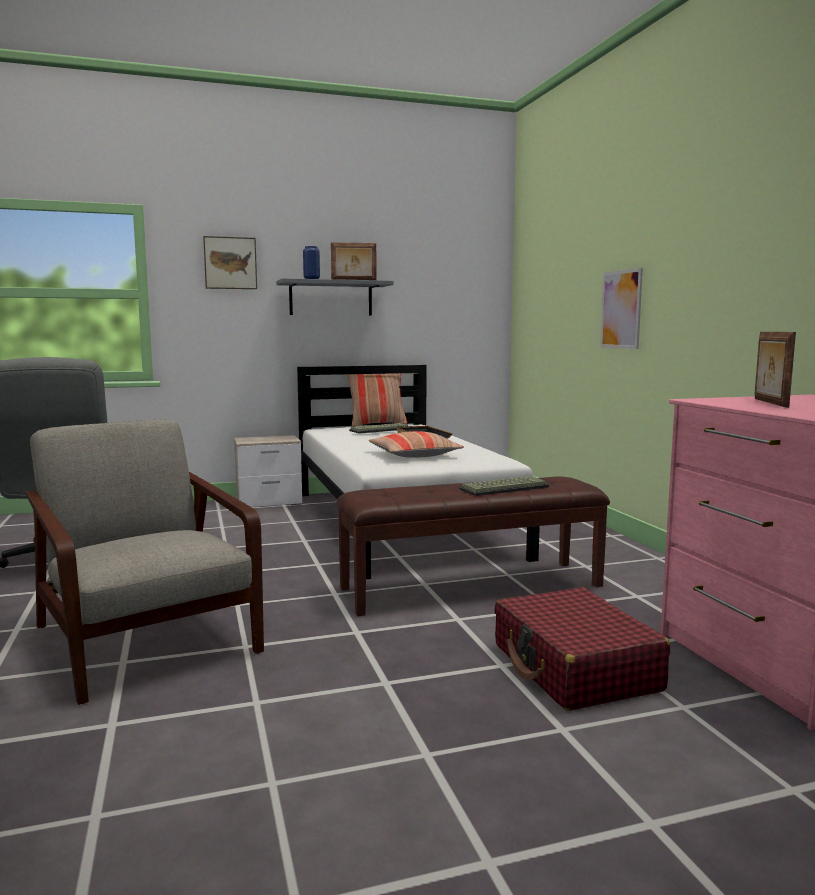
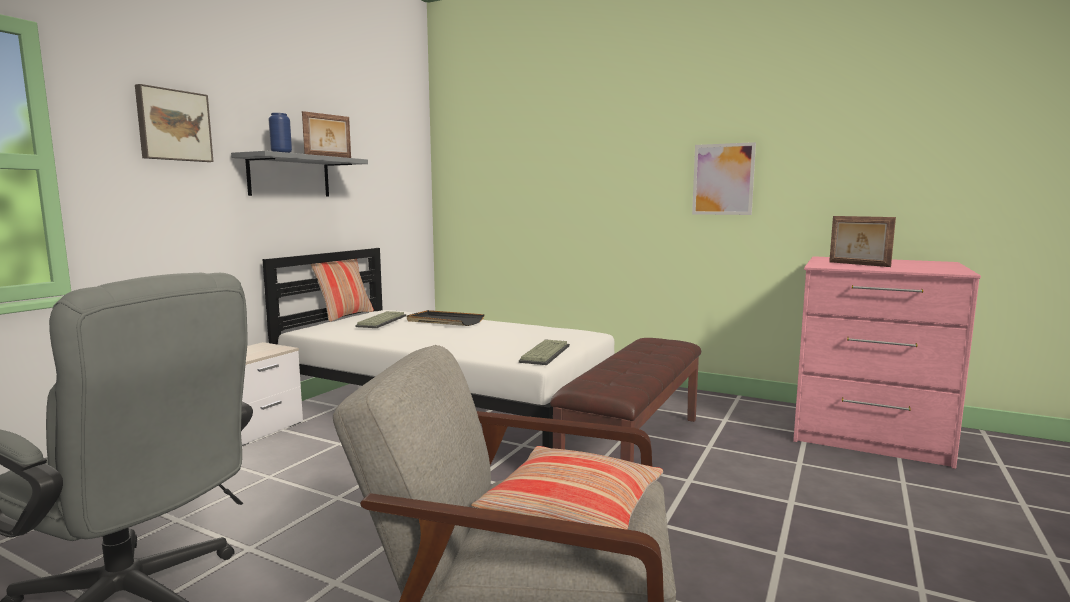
camera: 45 degrees left, 0 degrees up
(414, 455) = (503, 341): pillow -> pillow (572, 509)
(504, 488) = (652, 355): keyboard -> keyboard (544, 353)
(575, 668) = (819, 483): red suitcase -> none
(621, 309) = (602, 194): picture -> picture (723, 179)

